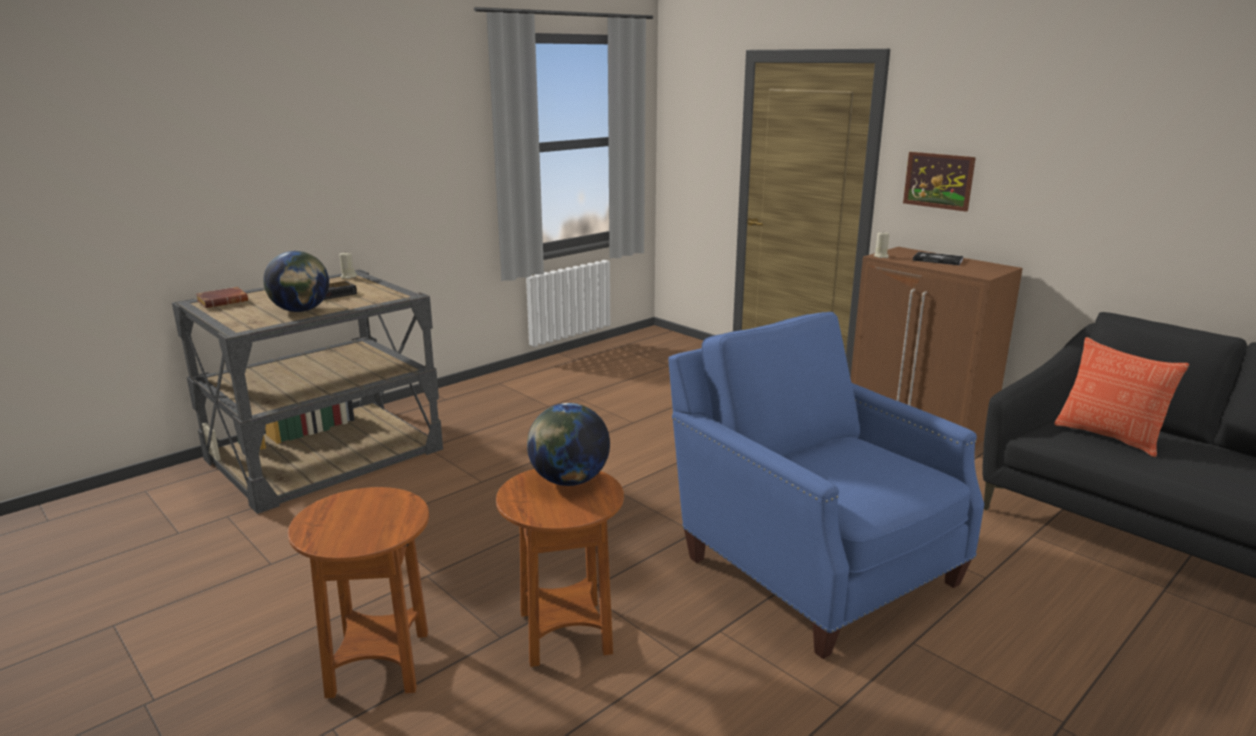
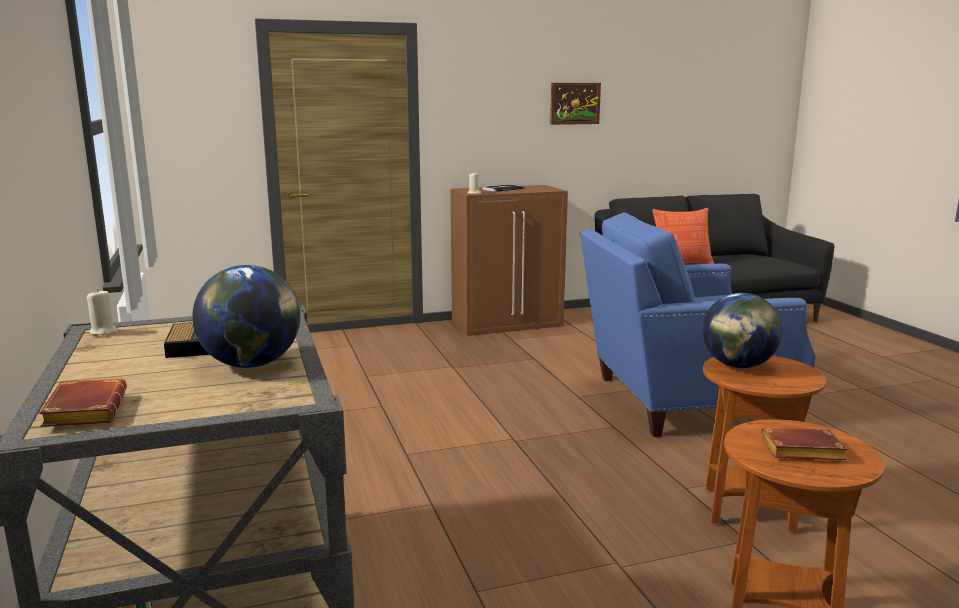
camera: 65 degrees left, 5 degrees down
(354, 518) = (800, 451): none -> brown book
(938, 181) = (474, 130): picture -> picture (575, 103)

